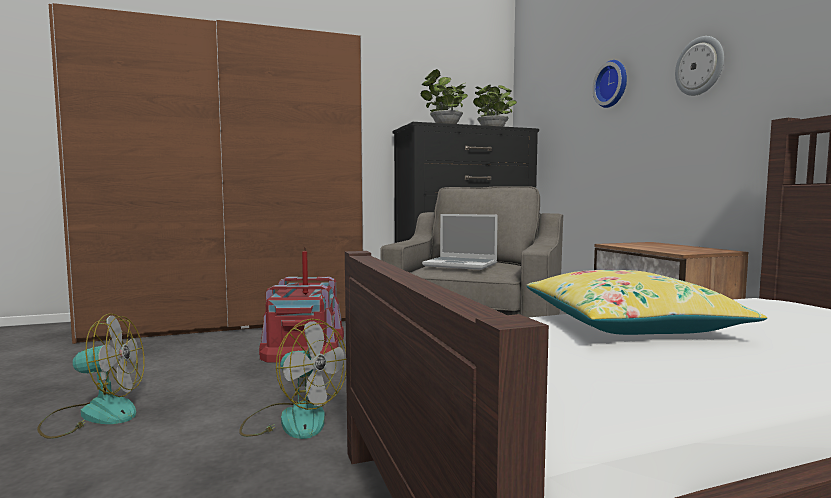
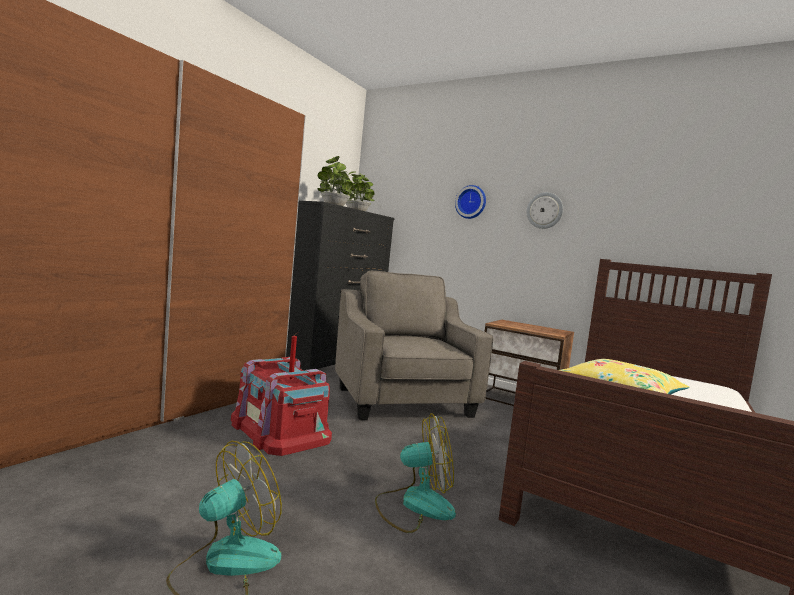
camera: 40 degrees left, 0 degrees up
(461, 265) = (416, 343): laptop -> none

